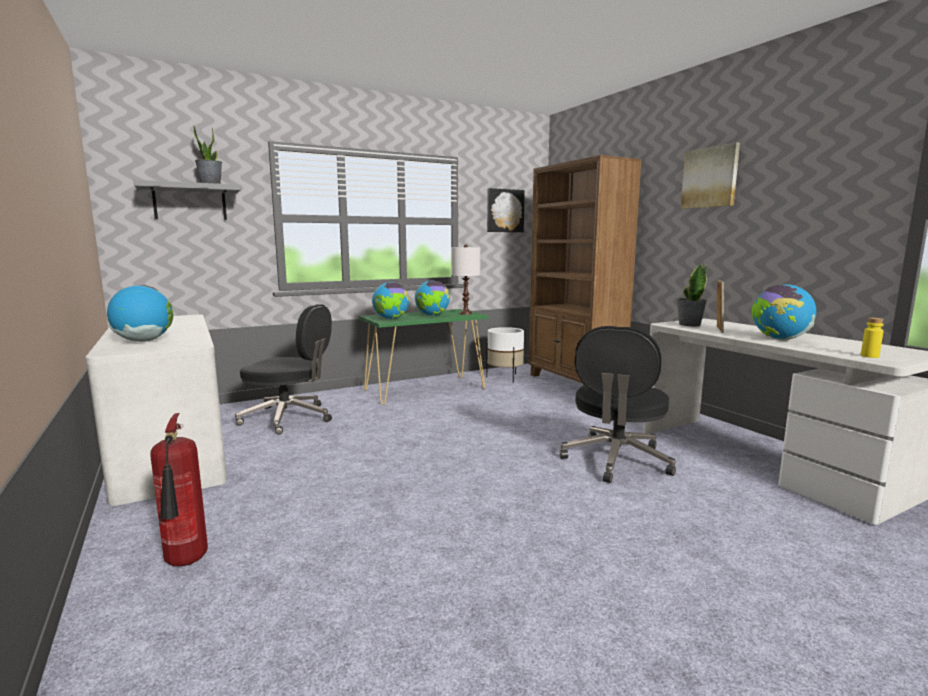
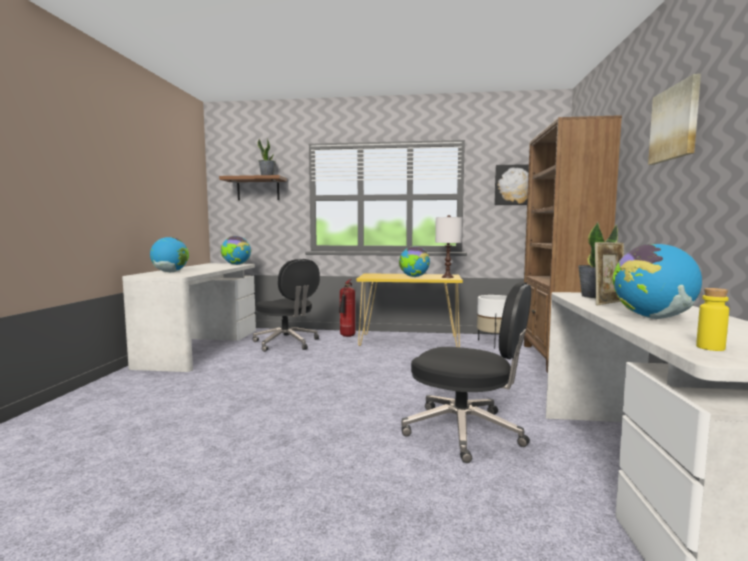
camera: 35 degrees right, 5 degrees down
(186, 563) = (99, 406): fire extinguisher -> fire extinguisher (347, 336)
(190, 202) = (258, 189): grey shelf -> brown shelf
(391, 319) = (375, 276): globe -> globe (236, 264)
(425, 389) = (409, 341): green console table -> yellow console table
(616, 460) = (465, 432): black office chair -> black office chair turned 120 degrees counterclockwise

